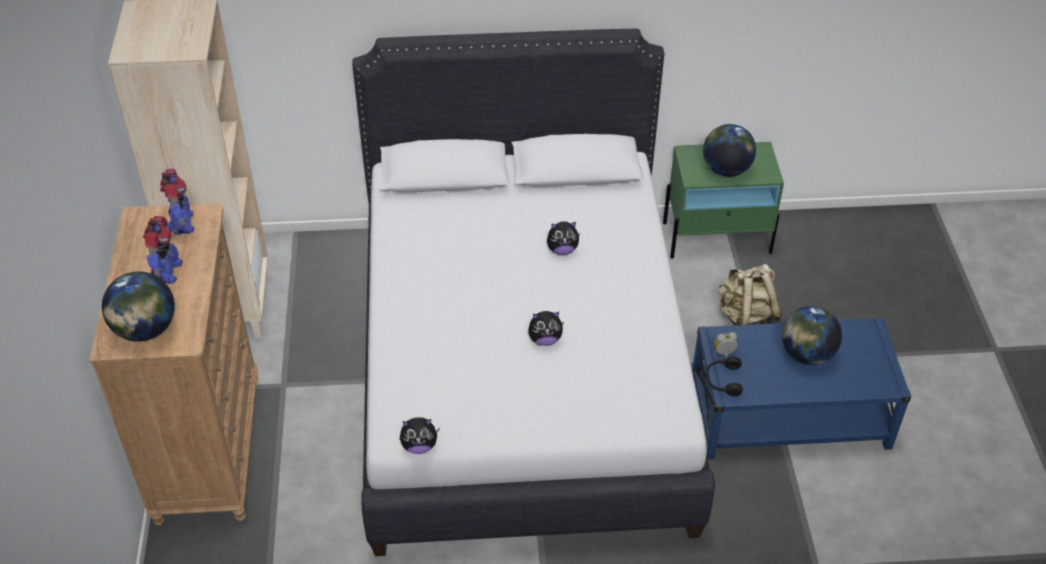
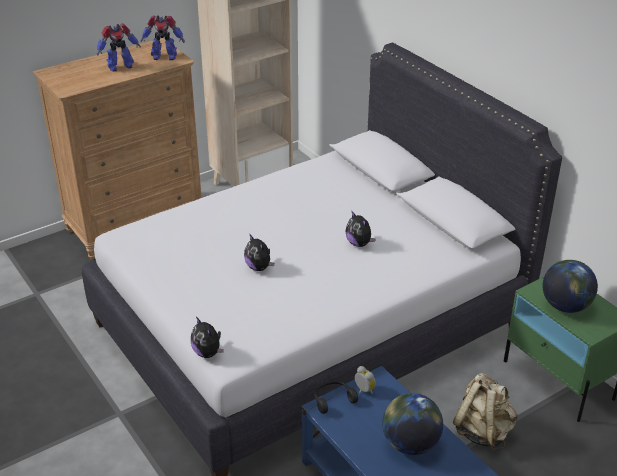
camera: 60 degrees right, 10 degrees down
(145, 330) = (67, 77): globe -> none
(182, 224) = (164, 57): toy robot -> toy robot turned 45 degrees clockwise
(419, 446) = (117, 249): plush toy -> plush toy (208, 353)

